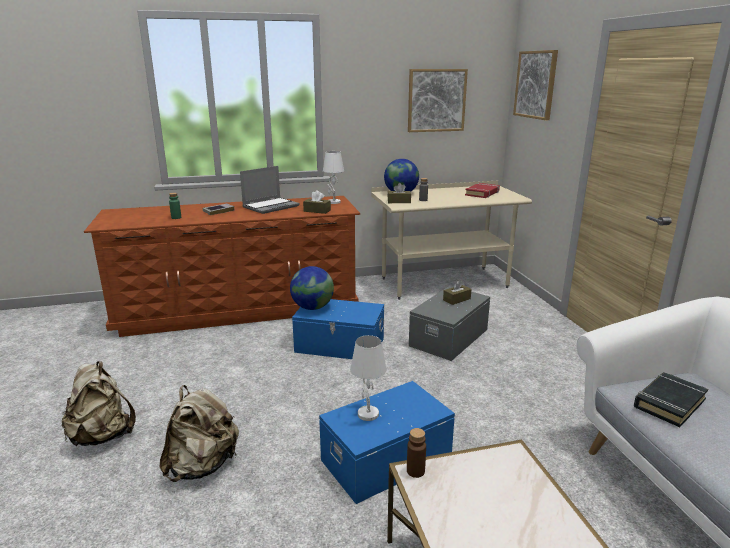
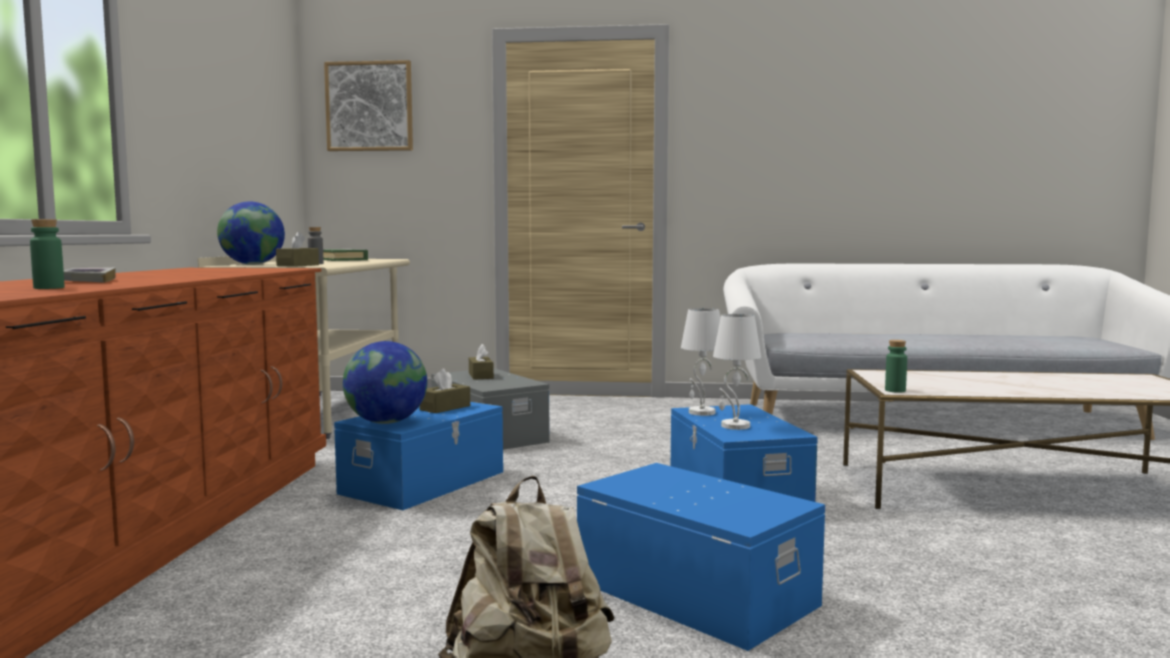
camera: 70 degrees left, 15 degrees down
(203, 465) = (696, 591): beige backpack -> blue storage box
(271, 206) = (152, 274): laptop -> none
(317, 211) = (258, 270): brown tissue box -> brown tissue box (445, 408)
(333, 202) = (222, 268): white table lamp -> white table lamp (701, 413)
(415, 471) = (895, 390): brown bottle -> green bottle
(436, 100) = (245, 115): picture -> none
(482, 193) = (341, 260): red book -> green book
(669, 403) = (812, 338): black book -> none

